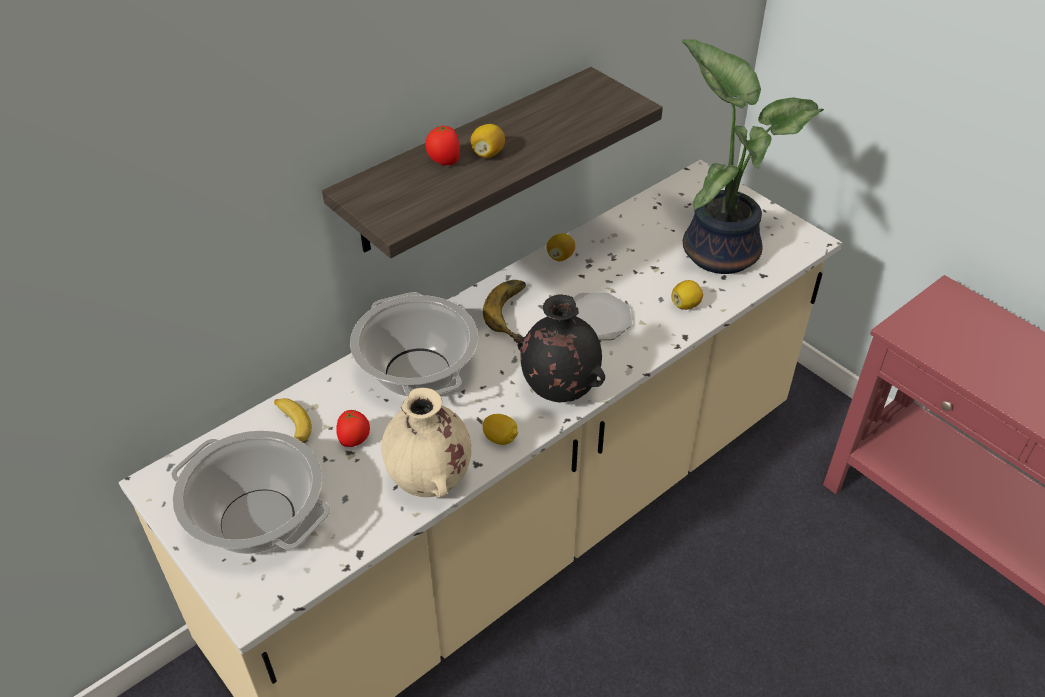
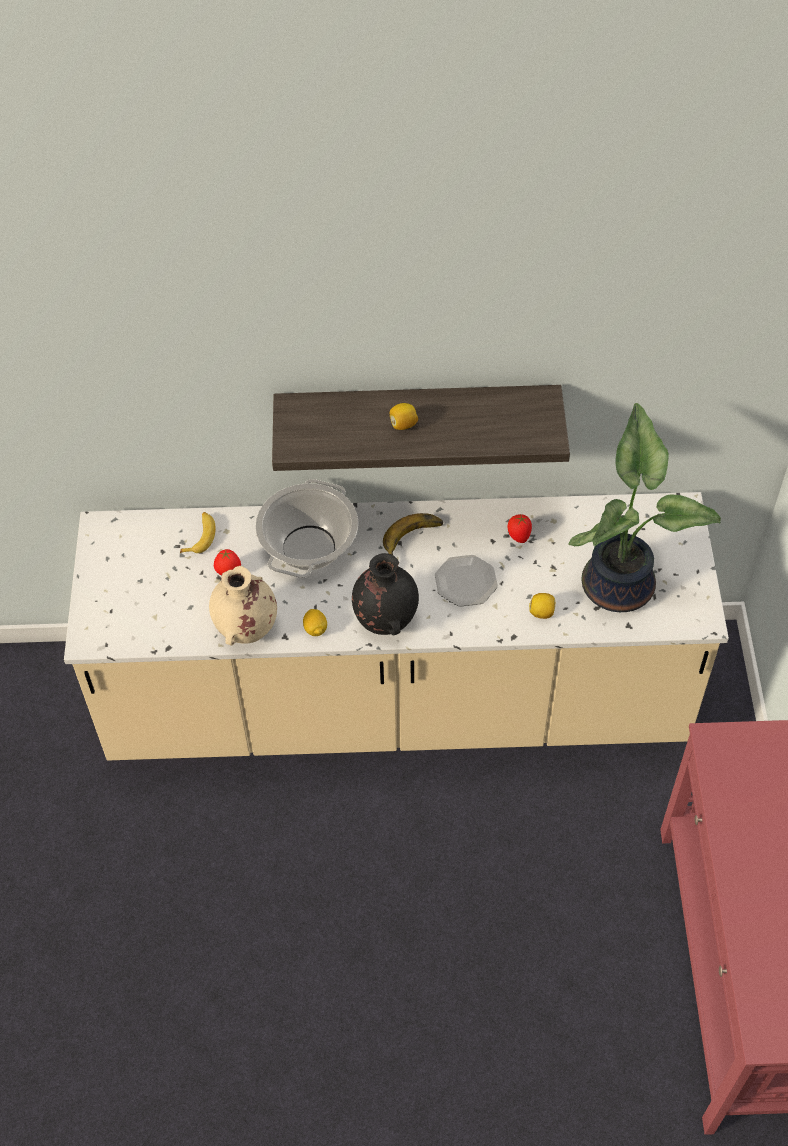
camera: 40 degrees right, 10 degrees up
(259, 520) = (133, 589): cooking pot -> none
(444, 162) = (368, 415): tomato -> tomato (518, 536)
(560, 257) = (493, 515): lemon -> none

